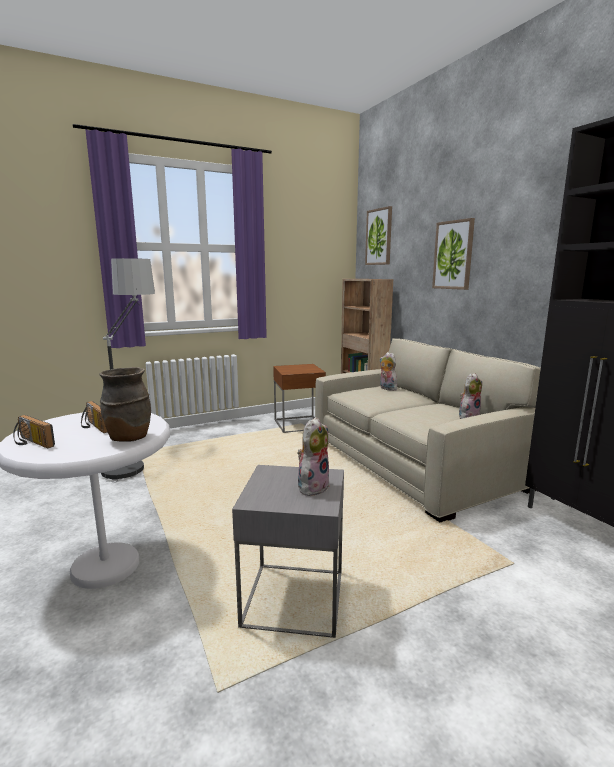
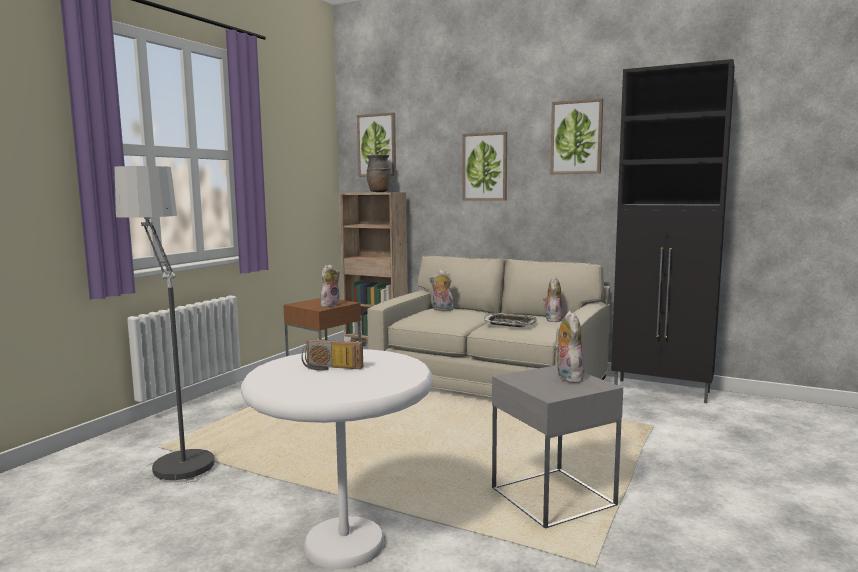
camera: 35 degrees left, 5 degrees down
(31, 443) = (311, 390): radio -> none
(128, 438) = (399, 366): brown vase -> brown vase (378, 192)
(300, 371) = (329, 305): none -> plush toy
(415, 413) = (510, 324): none -> tray
(539, 220) = (576, 137): none -> picture

